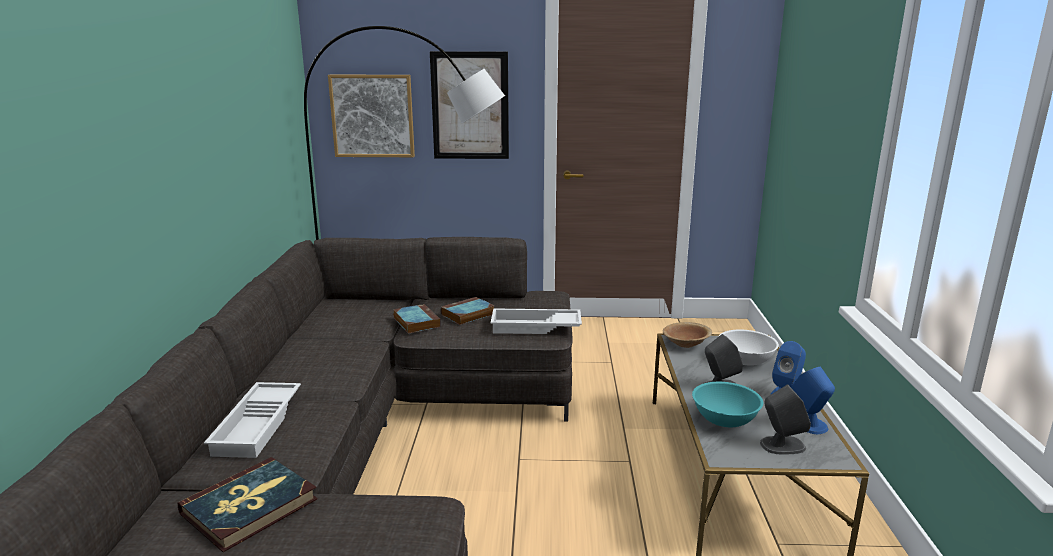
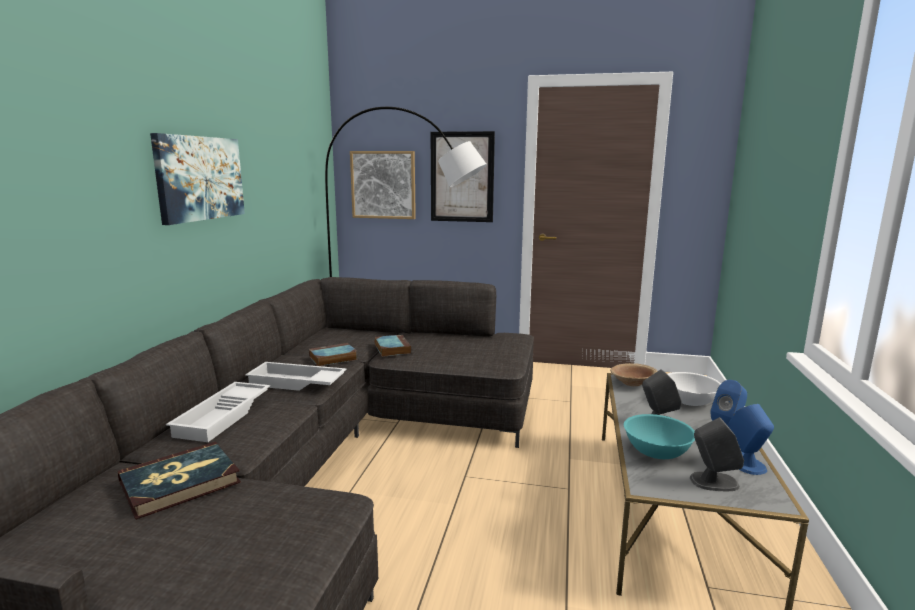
camera: 10 degrees right, 5 degrees down
(182, 141) = (200, 178): none -> picture
(467, 315) = (437, 346): book -> book (332, 358)
(535, 327) = (493, 359): white tray -> white tray (295, 383)

